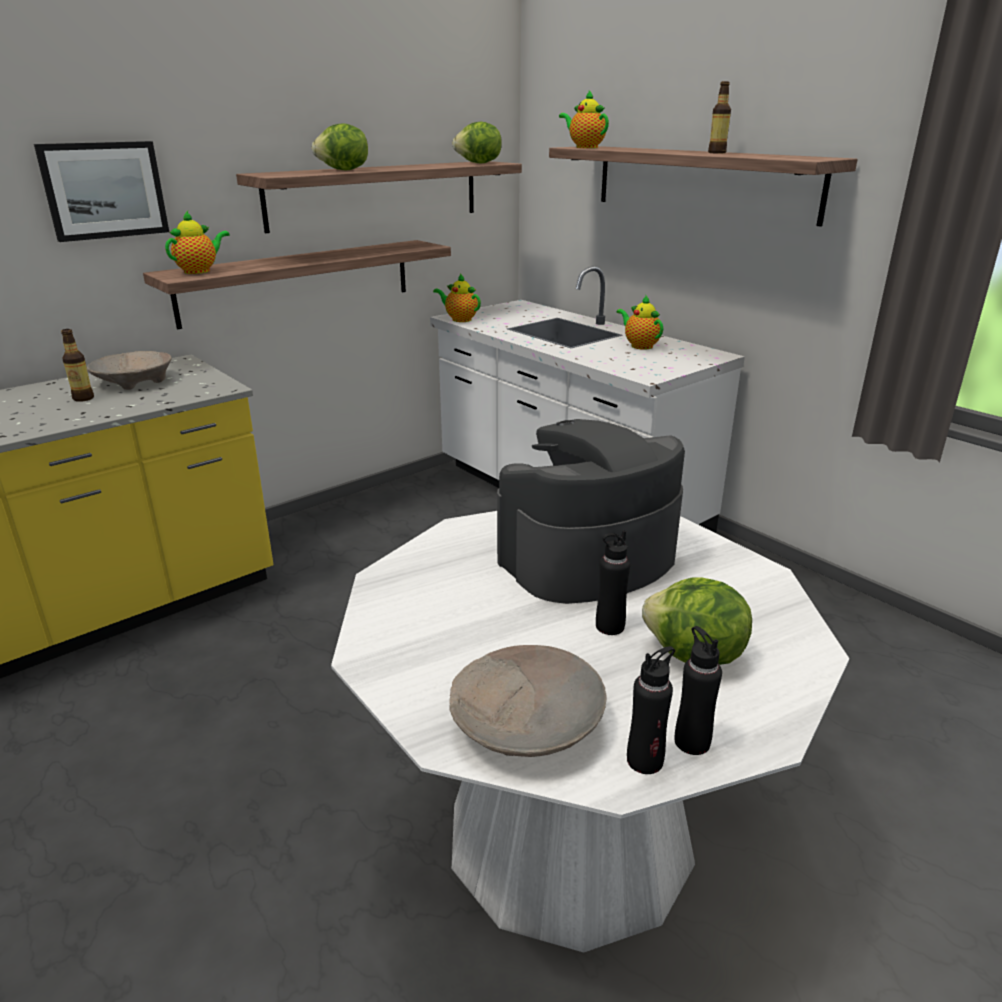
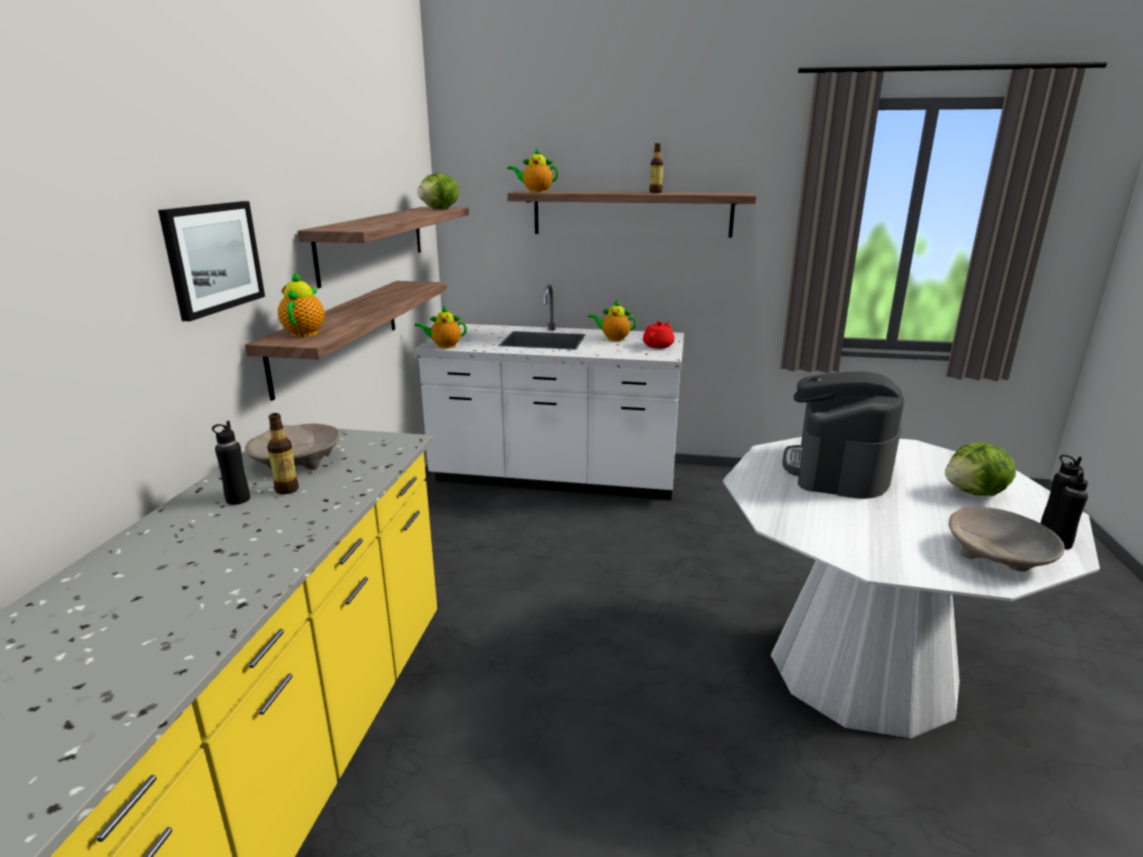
camera: 40 degrees left, 5 degrees down
(344, 170) = (380, 221): lettuce -> none
(609, 626) = (920, 496): black bottle -> black bottle (238, 499)
(671, 363) = (658, 345): none -> red teapot

